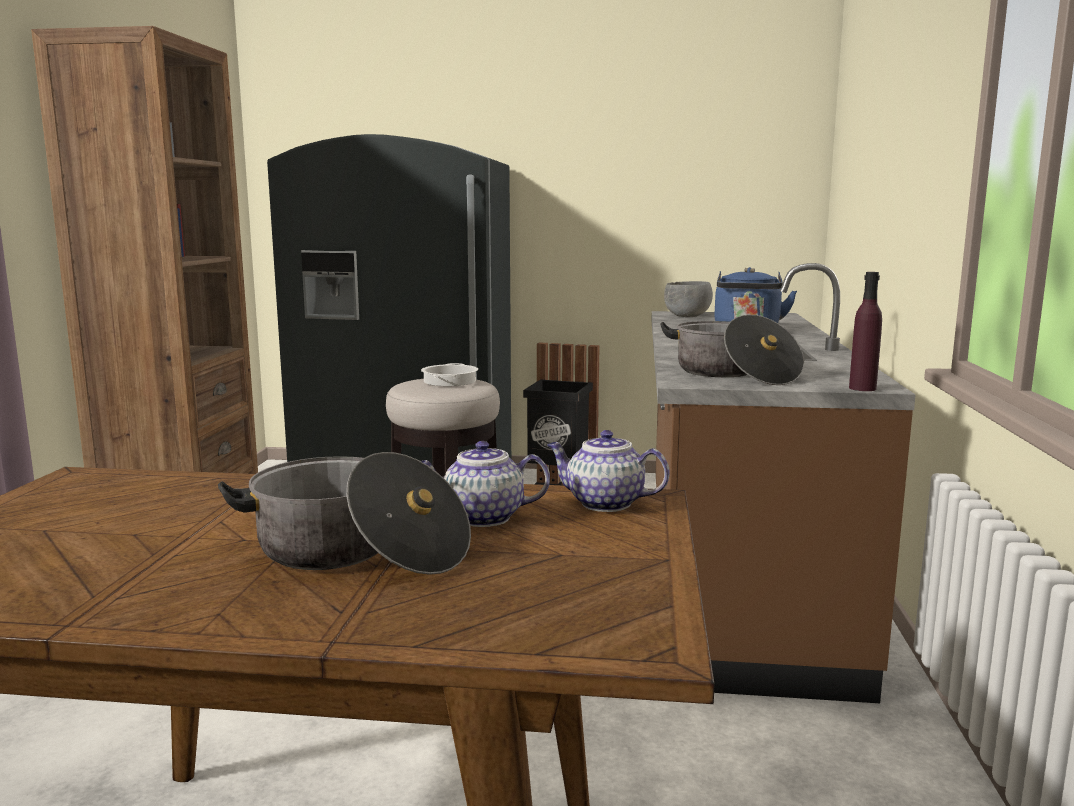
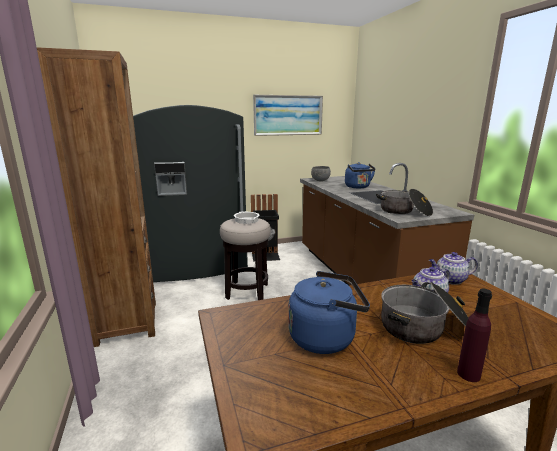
camera: 25 degrees left, 5 degrees up
(160, 529) = (326, 337): none -> blue kettle
(649, 163) = (288, 115): none -> picture
(862, 388) = (456, 214): purple bottle -> purple bottle (468, 374)

